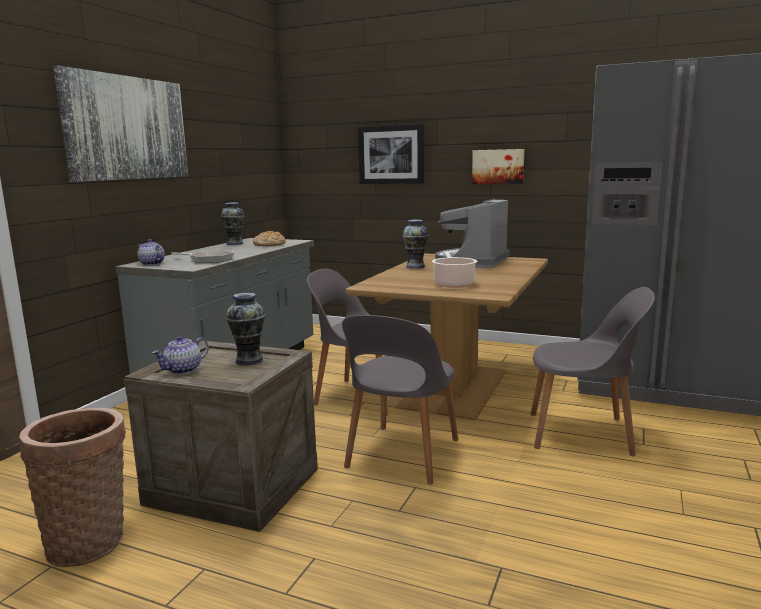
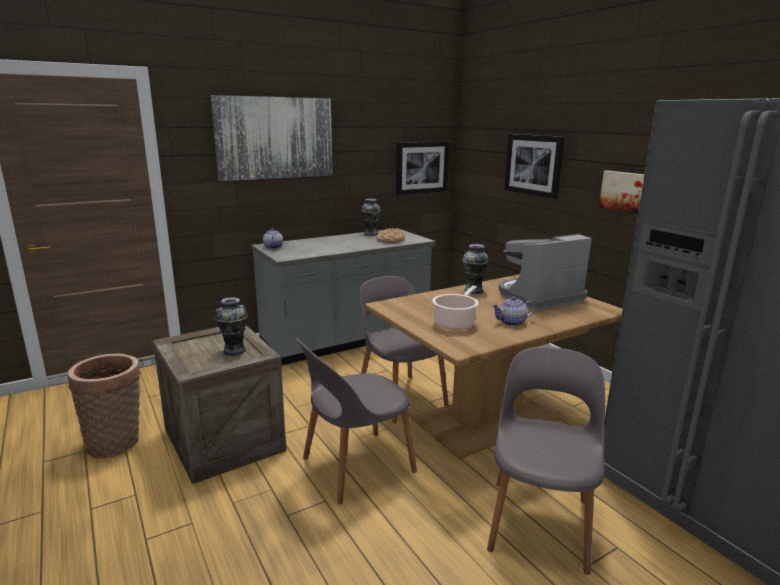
camera: 35 degrees right, 5 degrees up
(183, 370) = (185, 346): teapot -> teapot (511, 322)
(209, 260) = (312, 250): frying pan -> none
(260, 169) = (421, 167): none -> picture
(583, 434) = (539, 521): grey chair -> grey chair turned 120 degrees counterclockwise

